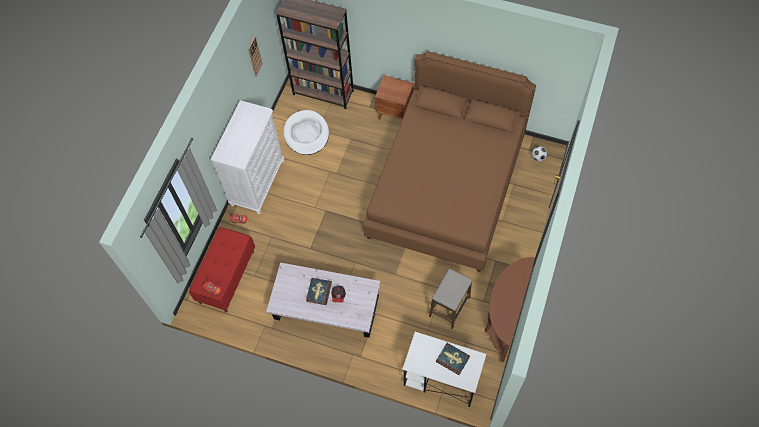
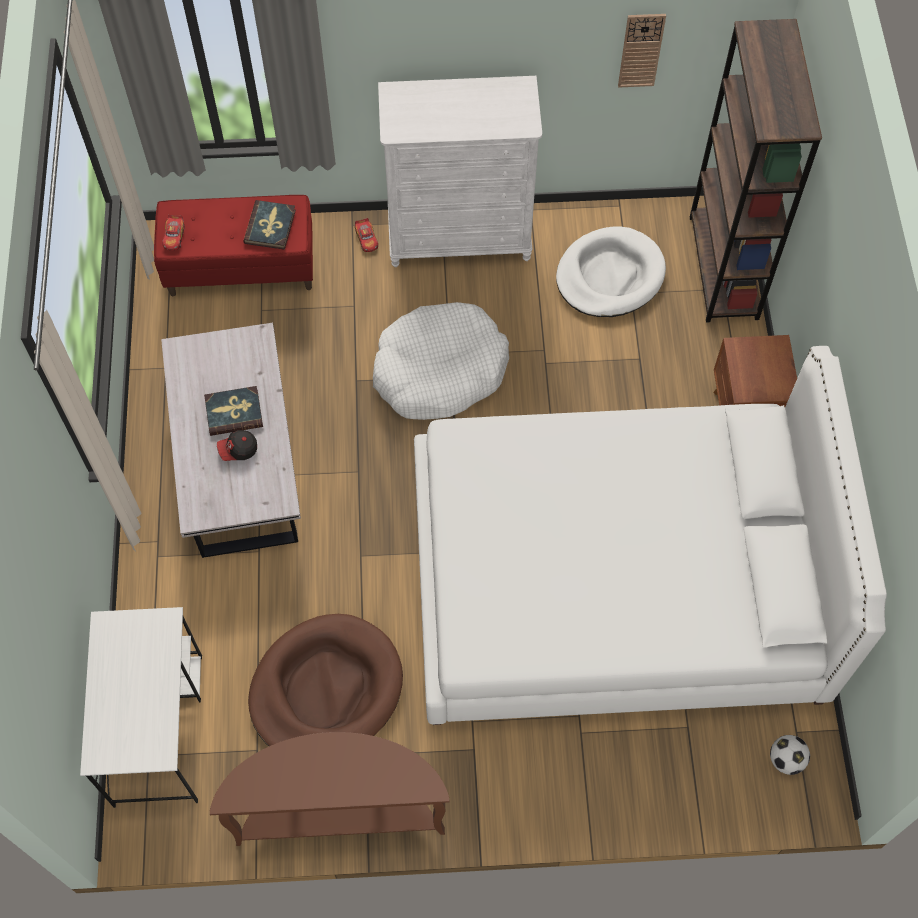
camera: 65 degrees right, 0 degrees up
(321, 214) = (439, 371): none -> white dog bed
(446, 186) = (614, 584): brown bed -> white bed
(449, 307) = (326, 690): stool -> brown dog bed
(453, 359) = (142, 704): book -> book (270, 226)

